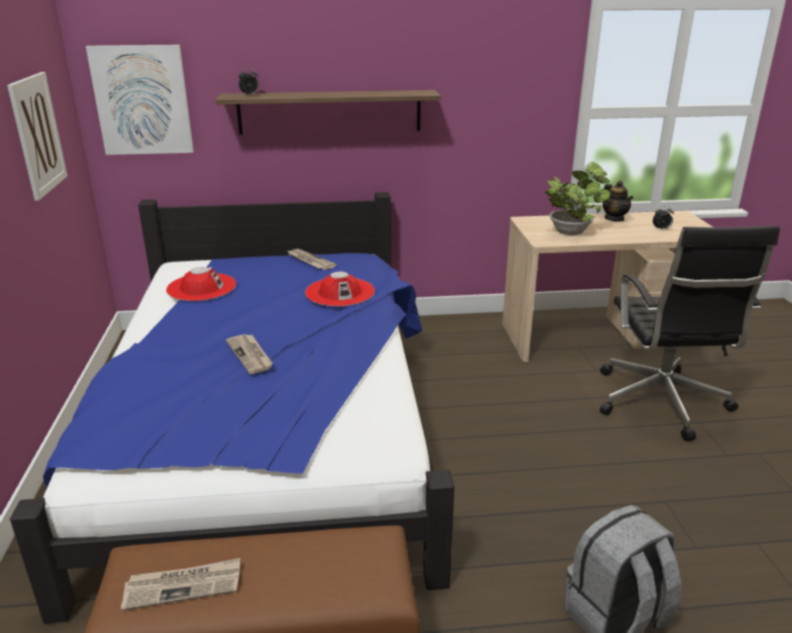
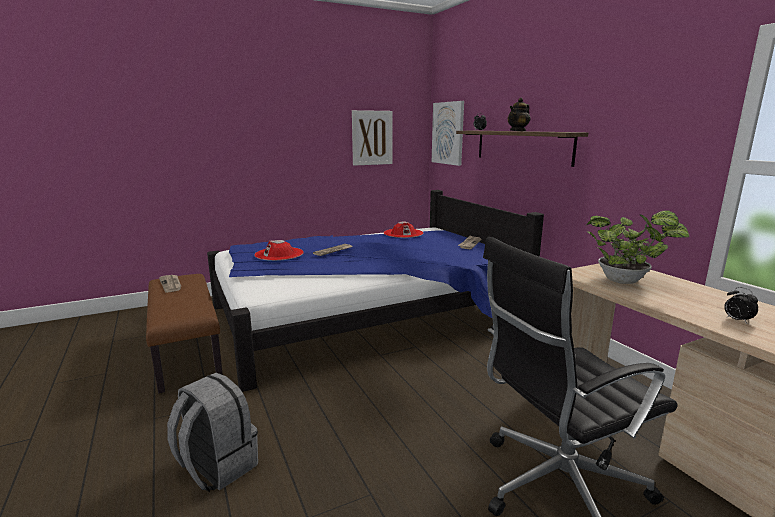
camera: 70 degrees right, 10 degrees down
(340, 292) = (430, 254): red hat -> red hat (279, 254)
(614, 219) = (716, 296): teapot -> teapot (518, 131)

